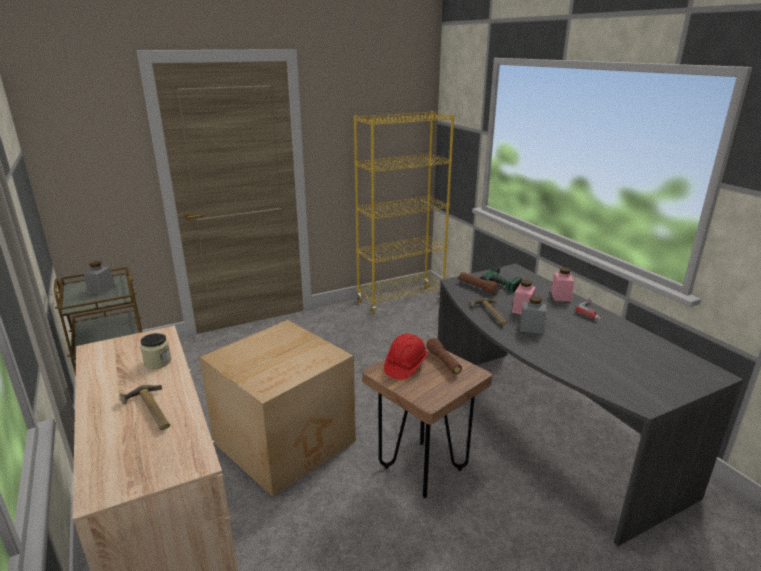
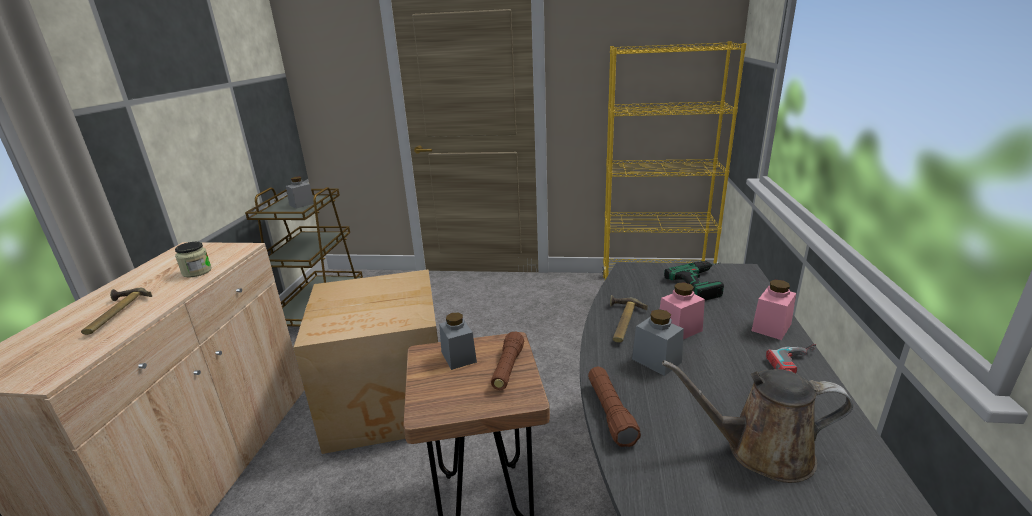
camera: 35 degrees right, 0 degrees up
(405, 366) = (458, 357): red hard hat -> grey jar
(478, 287) = (653, 283): brown flashlight -> brown flashlight (610, 413)
(616, 351) = (760, 451): none -> brown watering can

